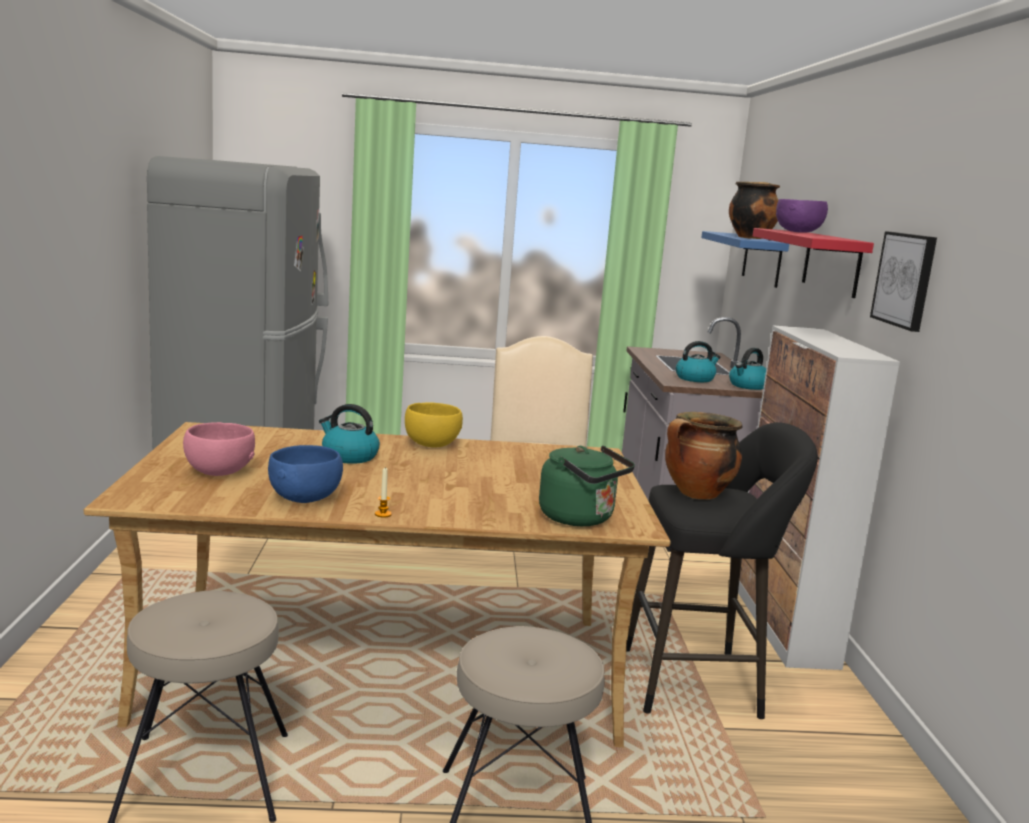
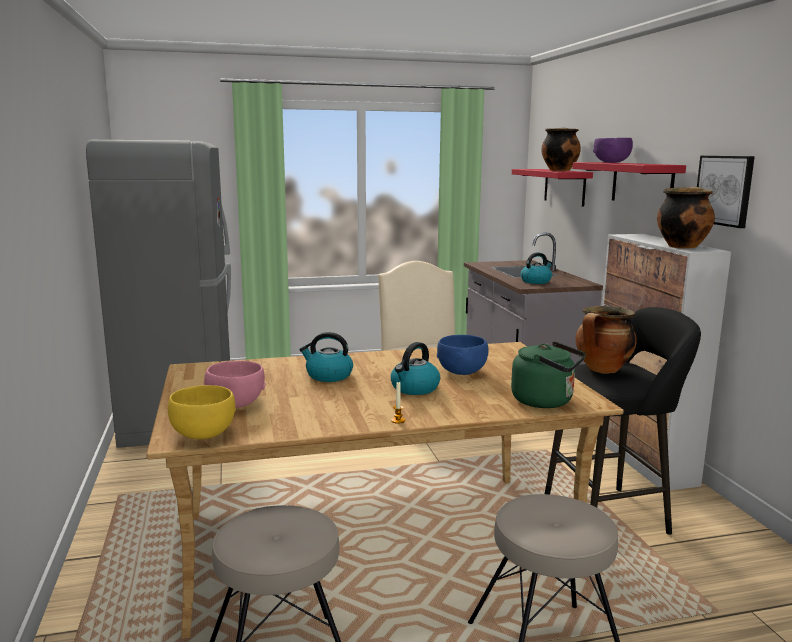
camera: 10 degrees left, 0 degrees up
(305, 498) = (325, 416): blue bowl -> blue bowl (462, 372)
(431, 444) = (382, 357): yellow bowl -> yellow bowl (203, 434)
(748, 386) = (576, 282): kettle -> kettle (414, 388)
(762, 260) = (564, 186): blue shelf -> red shelf
(842, 349) = (682, 246): none -> cooking pot

